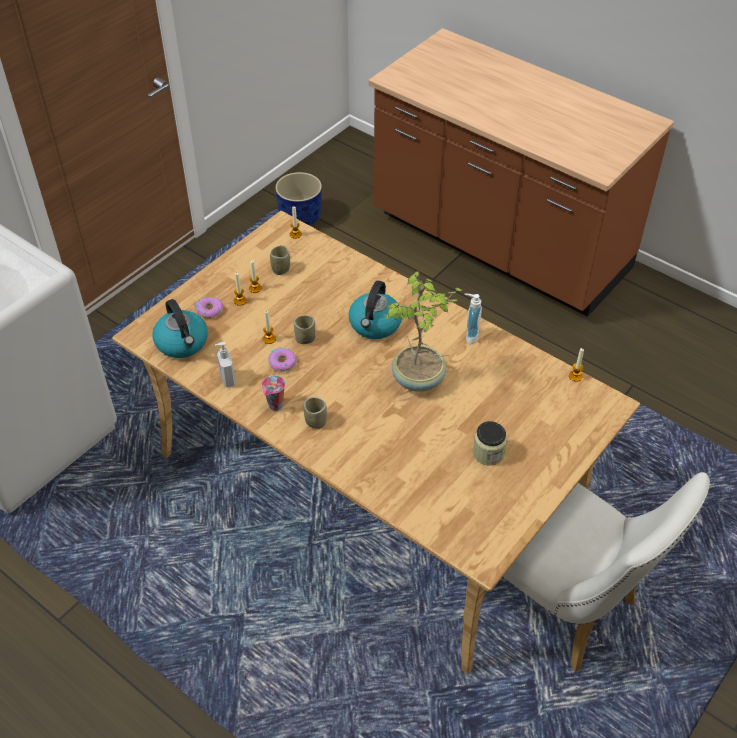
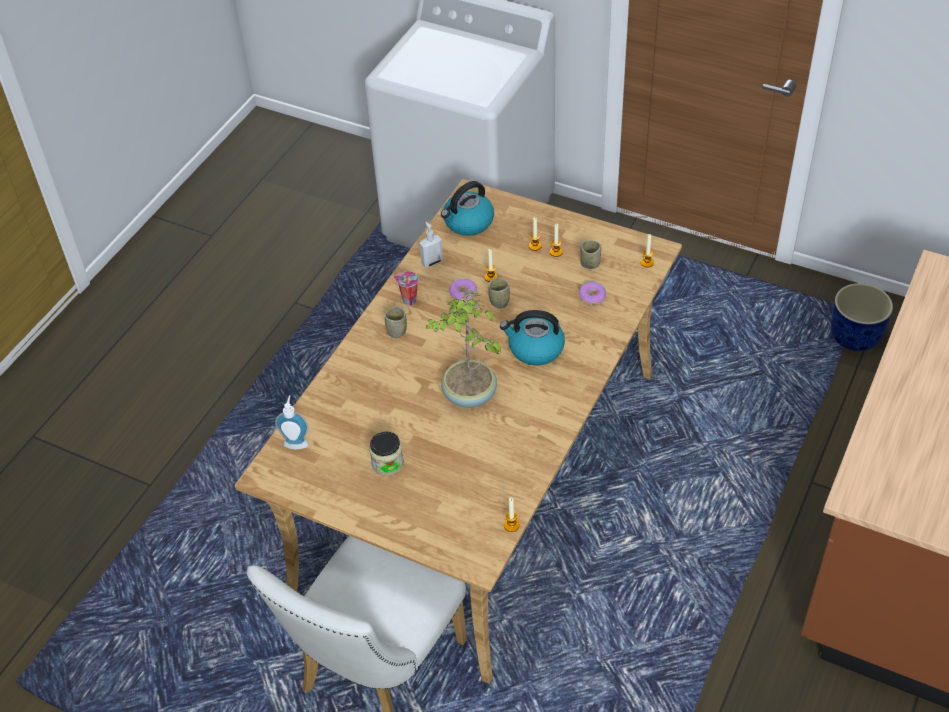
camera: 80 degrees right, 0 degrees up
(209, 310) = (515, 229): donut -> donut (592, 296)
(469, 336) = (544, 426): soap dispenser -> soap dispenser (296, 442)

